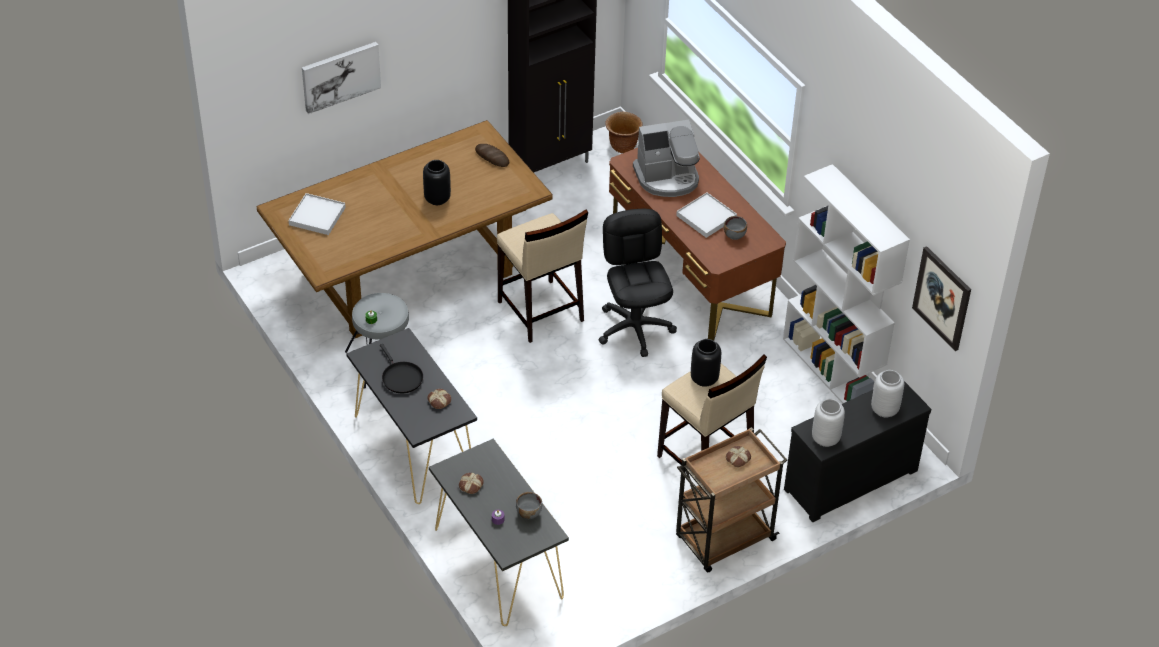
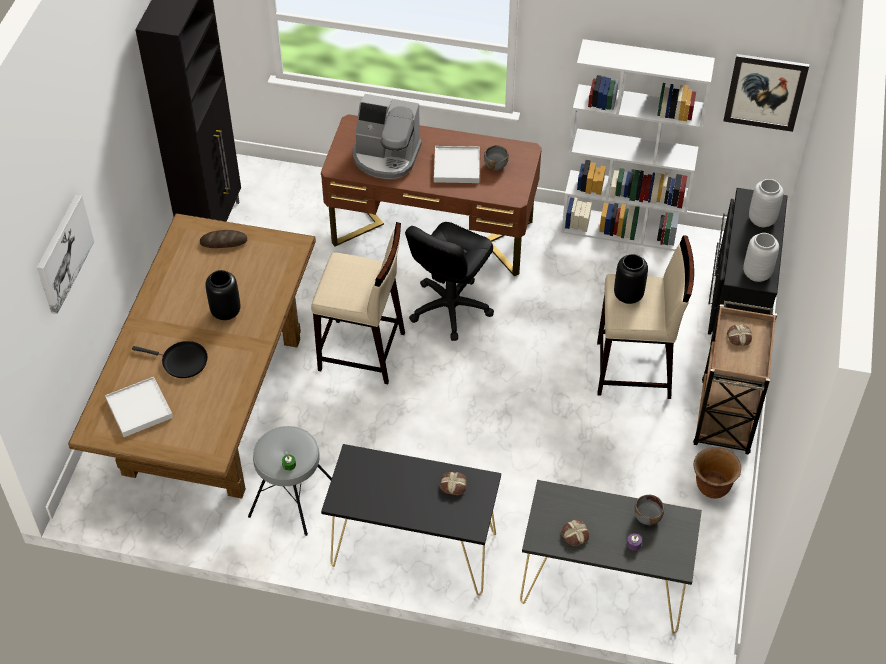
camera: 45 degrees left, 5 degrees up
(401, 377) = (396, 492): black frying pan -> black frying pan (181, 361)
(622, 146) = (250, 170): brown planter -> brown planter (712, 487)
(635, 328) = (450, 308): black office chair -> black office chair turned 90 degrees counterclockwise
(667, 178) = (386, 157): coffee machine -> coffee machine turned 75 degrees clockwise

